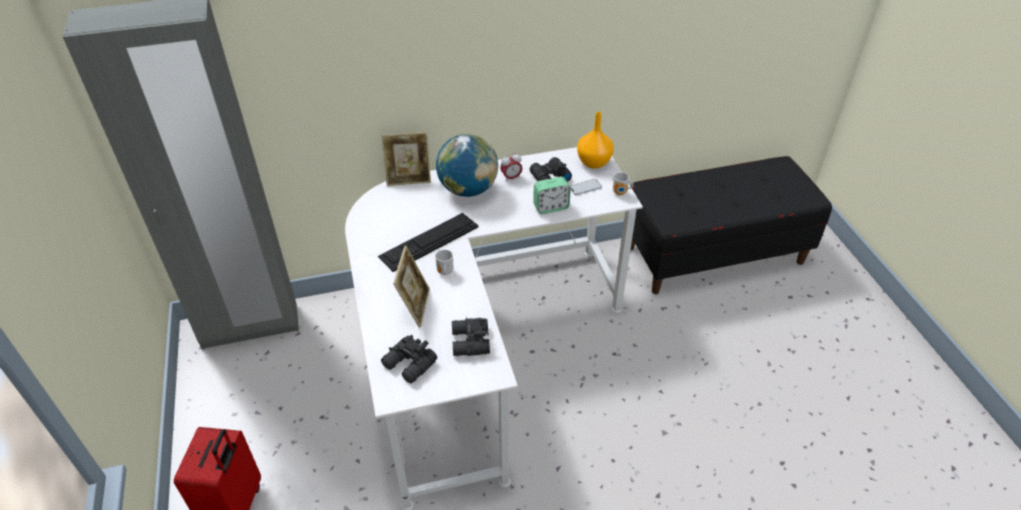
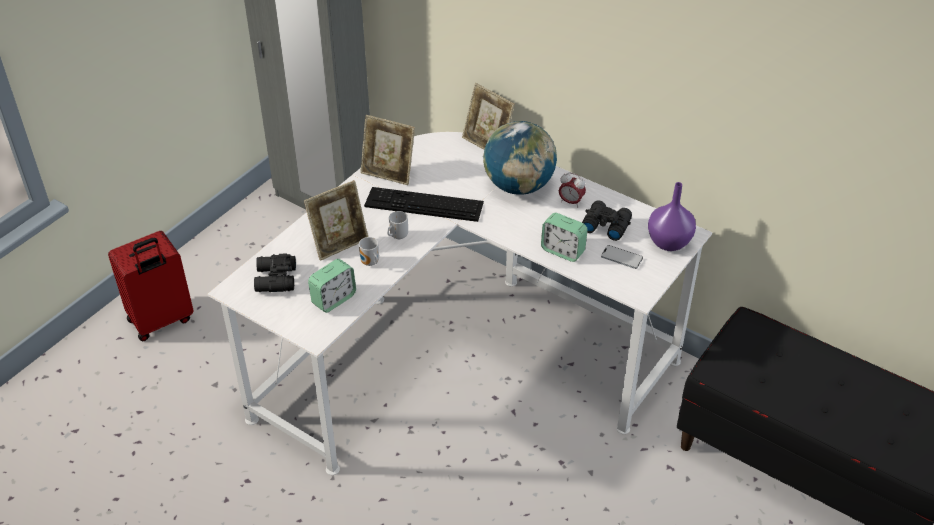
camera: 50 degrees right, 0 degrees up
(374, 240) = (388, 173): none -> picture frame
(469, 342) = (333, 299): black binoculars -> alarm clock
(594, 162) = (669, 242): orange vase -> purple vase
(620, 193) = (646, 287): mug -> mug (370, 263)

